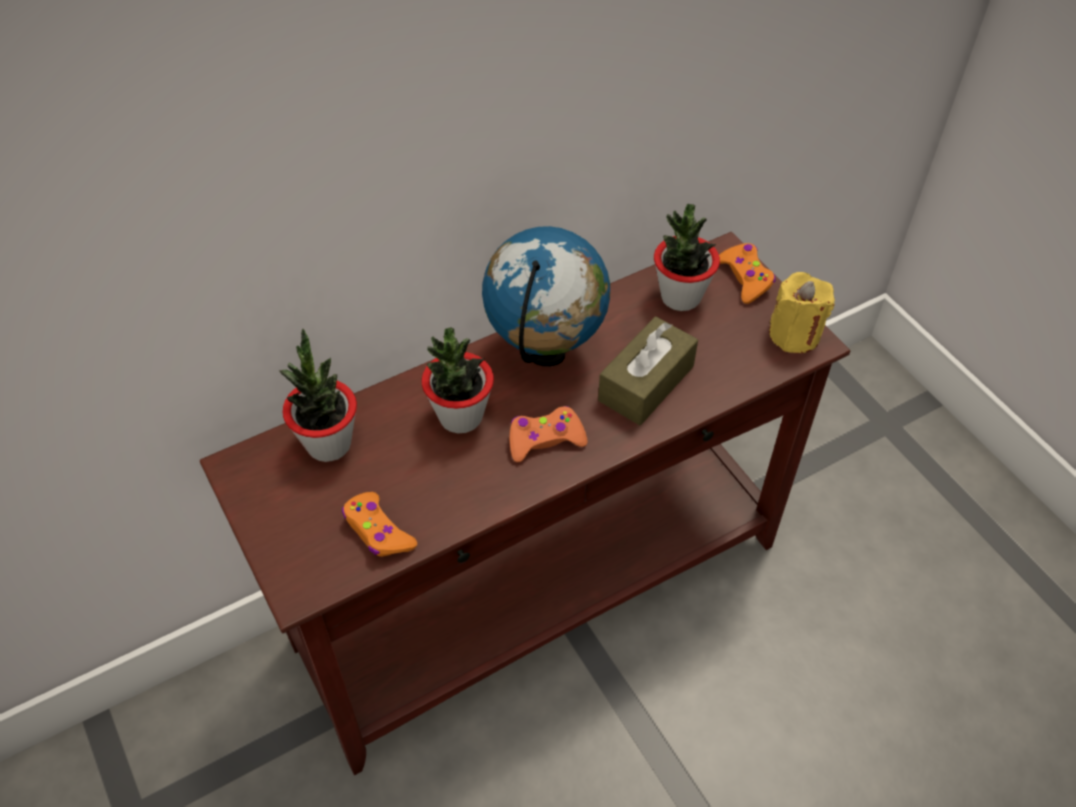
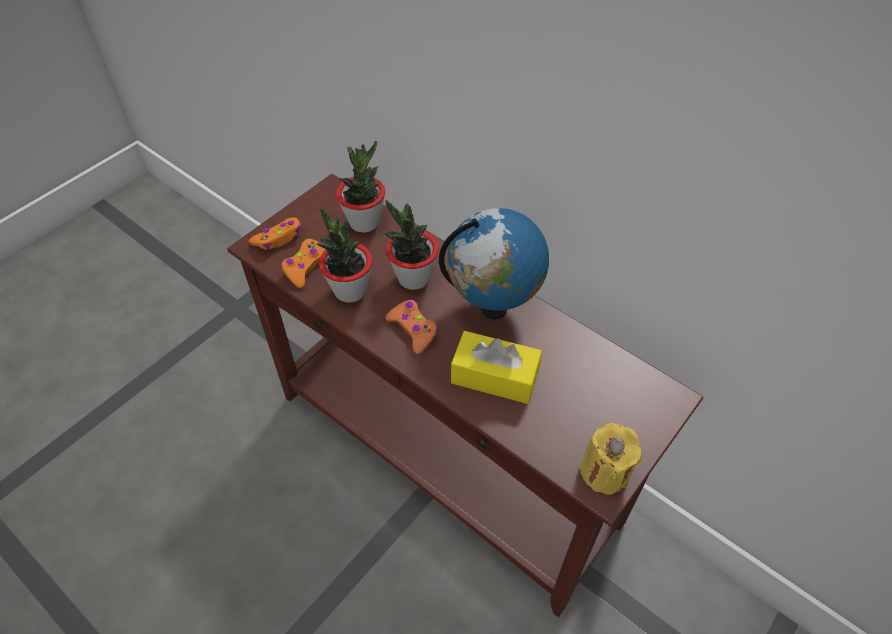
camera: 70 degrees right, 0 degrees up
(646, 383) = (495, 376): brown tissue box -> yellow tissue box
(680, 297) = (599, 377): potted plant -> potted plant (350, 290)
(745, 278) = (651, 419): orange game controller -> orange game controller (278, 238)

